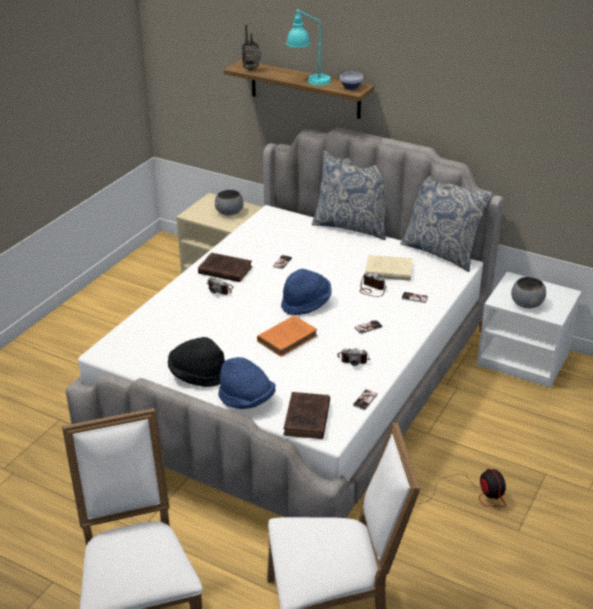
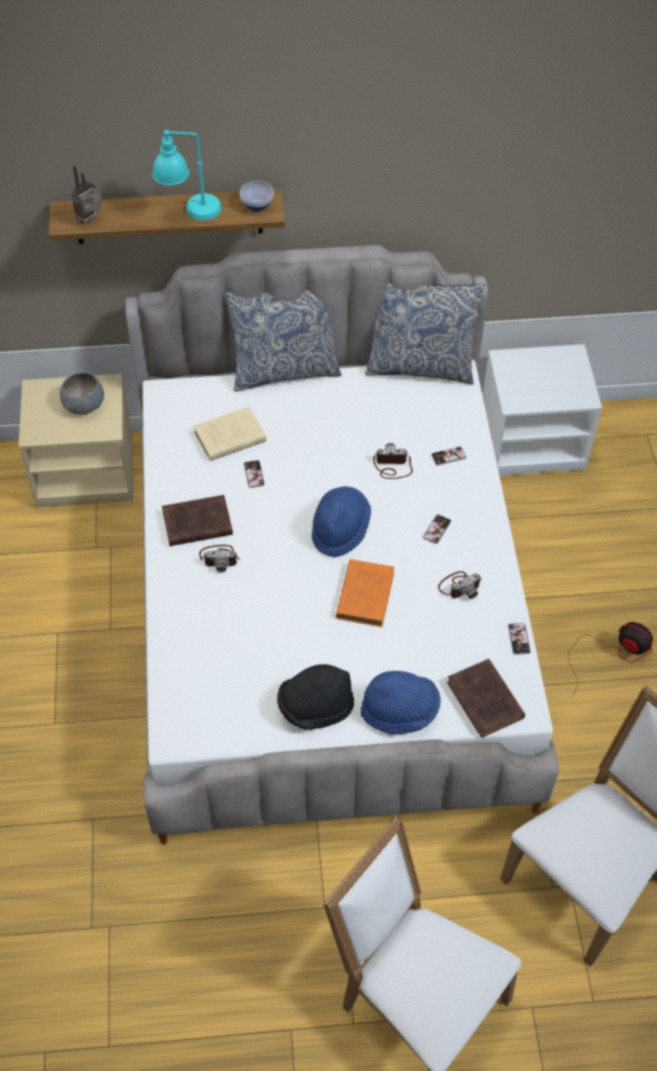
camera: 35 degrees left, 20 degrees up
(387, 271) = (385, 427): beige book -> beige book (228, 438)
(526, 304) = (545, 393): grey bowl -> none

